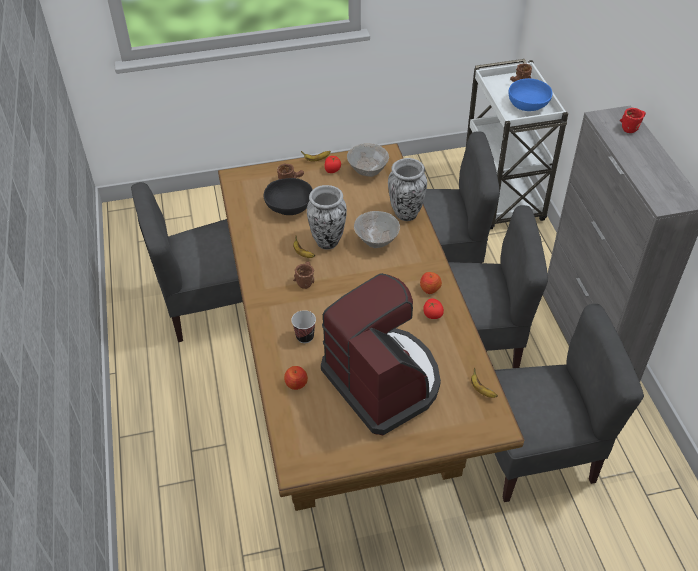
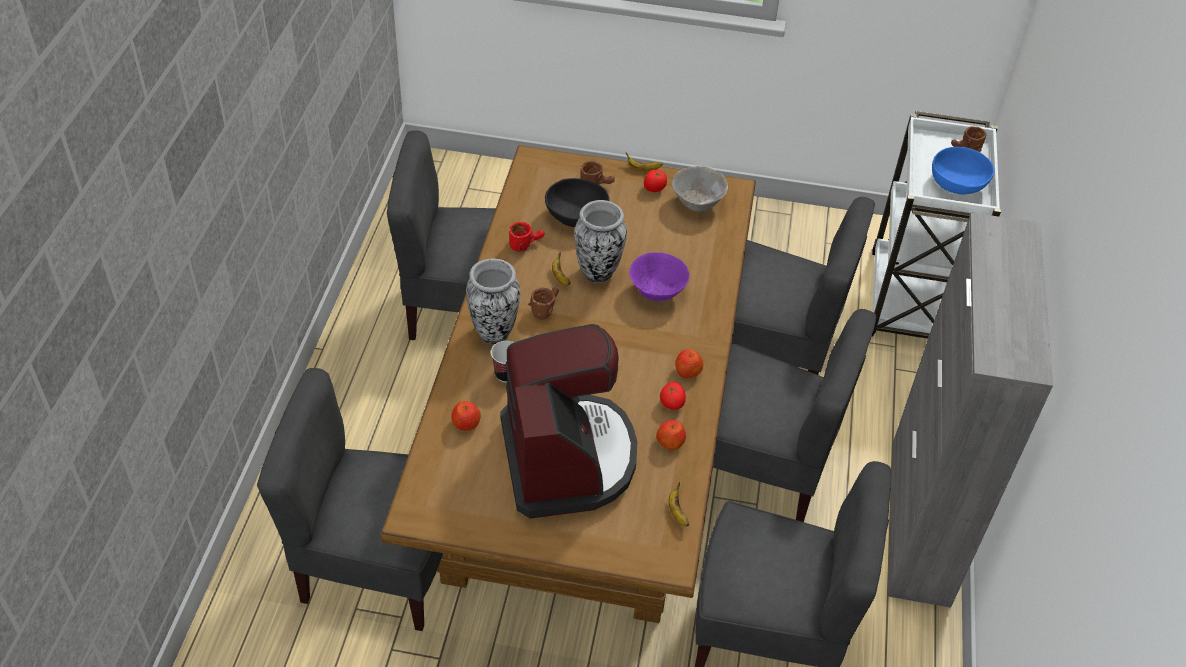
camera: 20 degrees right, 0 degrees up
(242, 518) = (377, 566): none -> grey chair
(376, 241) = (657, 292): grey bowl -> purple bowl
(406, 213) = (713, 271): vase -> vase (494, 332)
(447, 342) = (670, 442): none -> apple
(632, 126) = (1022, 250): red mug -> red mug (526, 244)

